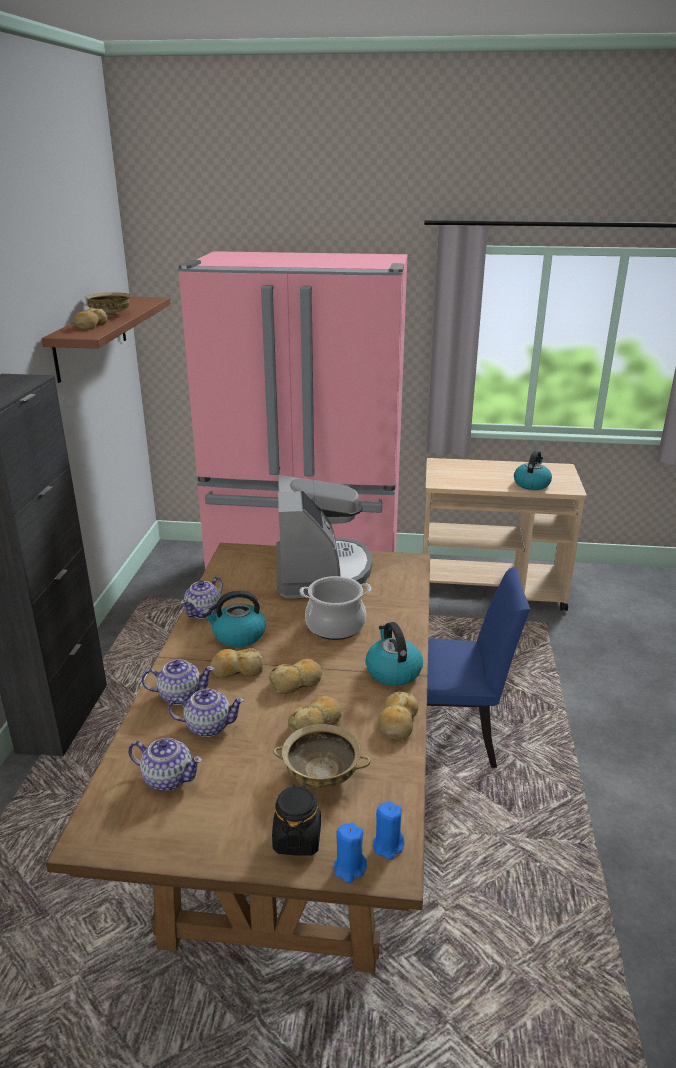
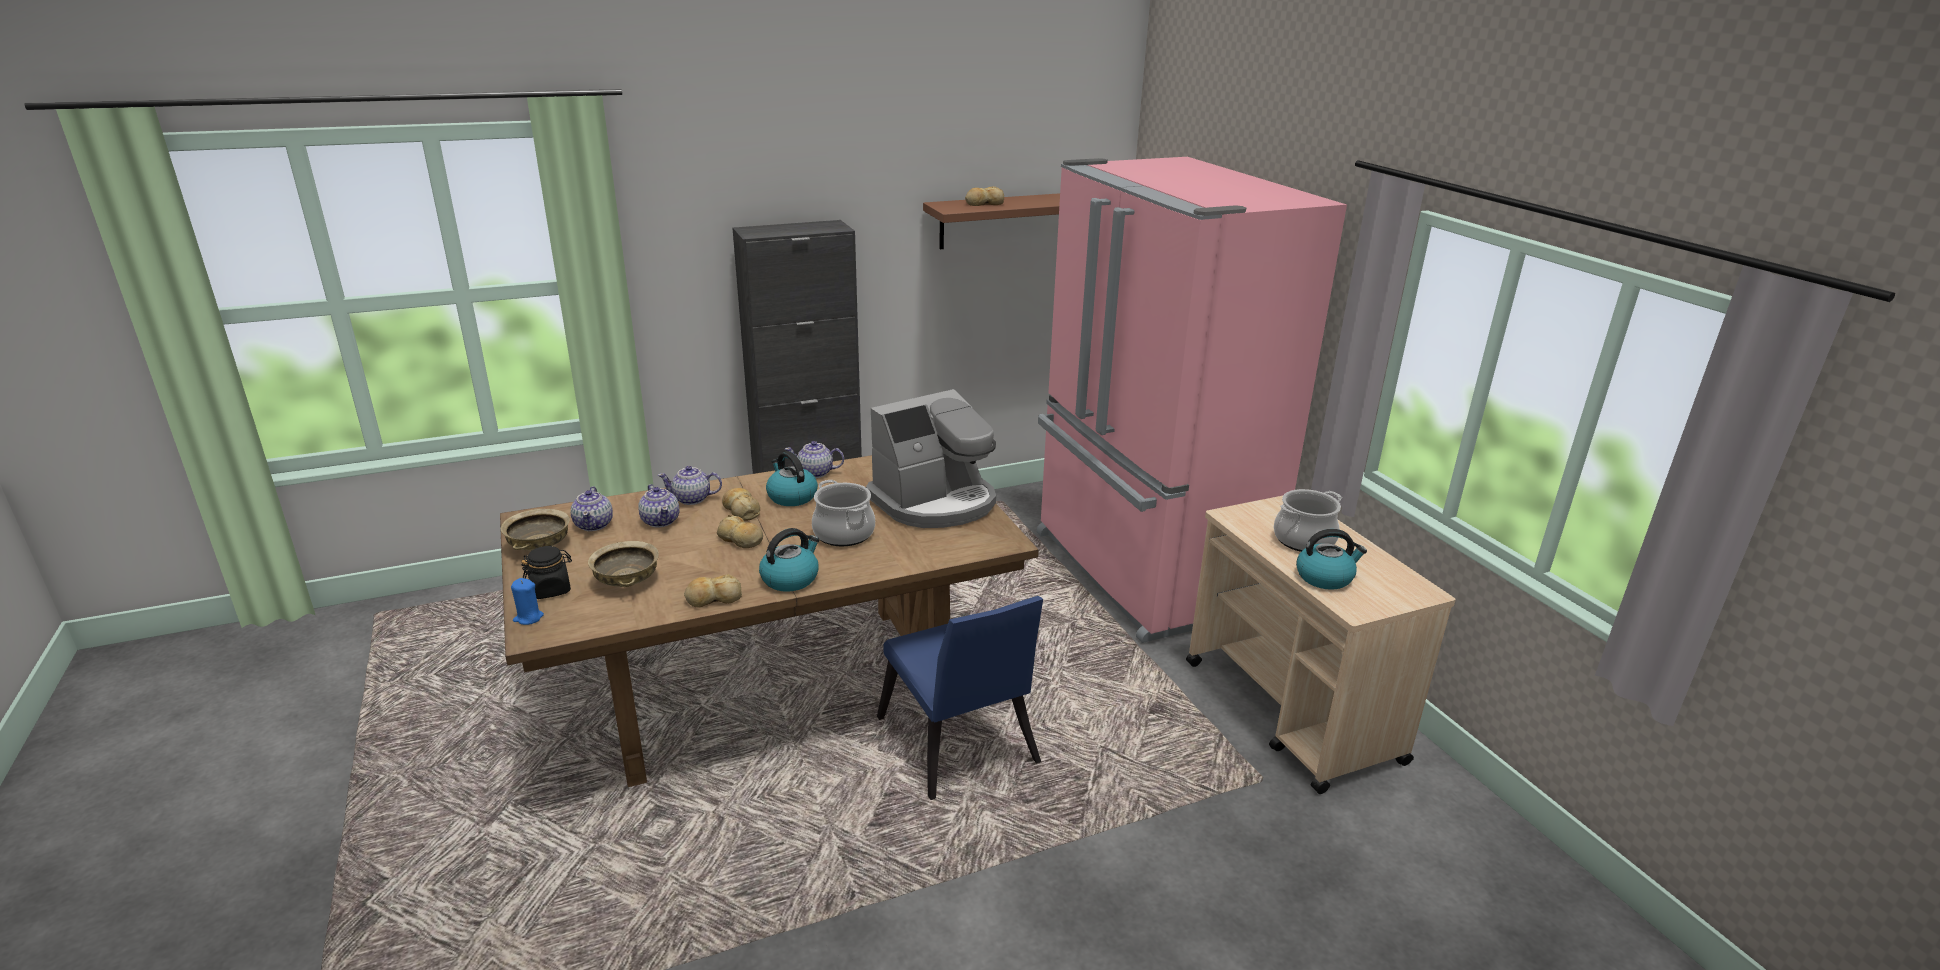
camera: 60 degrees right, 0 degrees up
(110, 314) = (1033, 200): beige bowl -> beige bowl (540, 545)
(180, 695) = (692, 499): teapot -> teapot turned 120 degrees clockwise
(316, 723) = (690, 562): bread -> none
(388, 846) = (557, 628): blue candle -> none
(486, 475) = (1304, 540): none -> cooking pot

